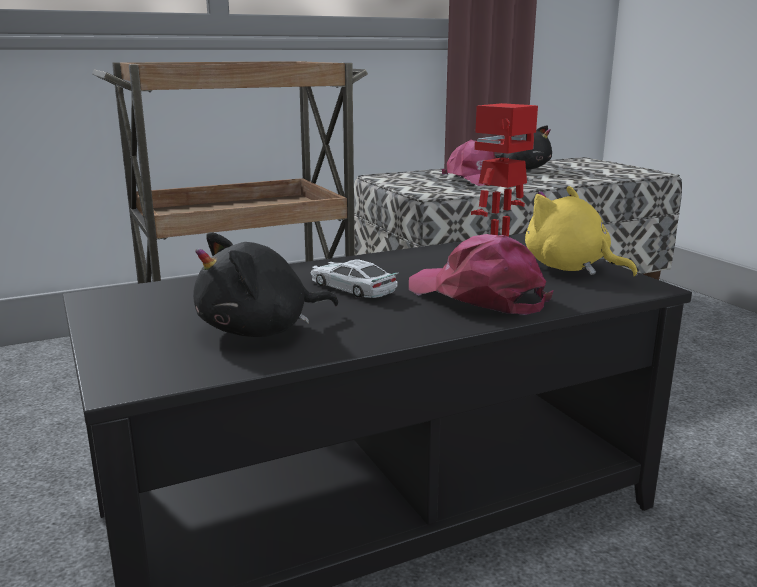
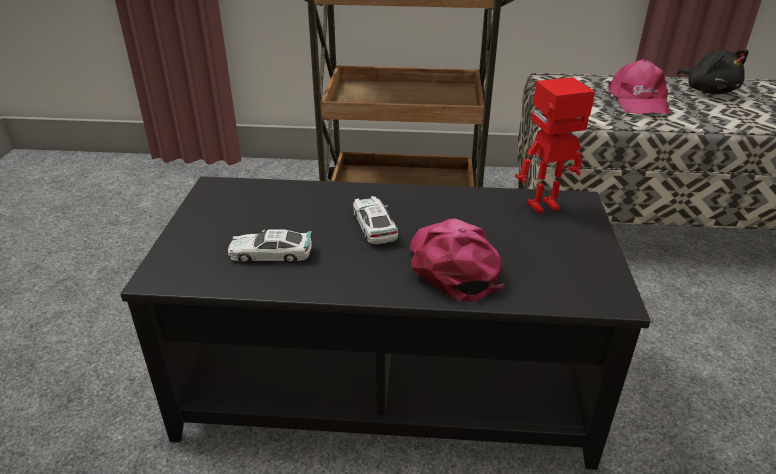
camera: 30 degrees right, 15 degrees up
(261, 330) = (271, 253): black plush toy -> toy car
(569, 268) = (573, 253): yellow plush toy -> none

